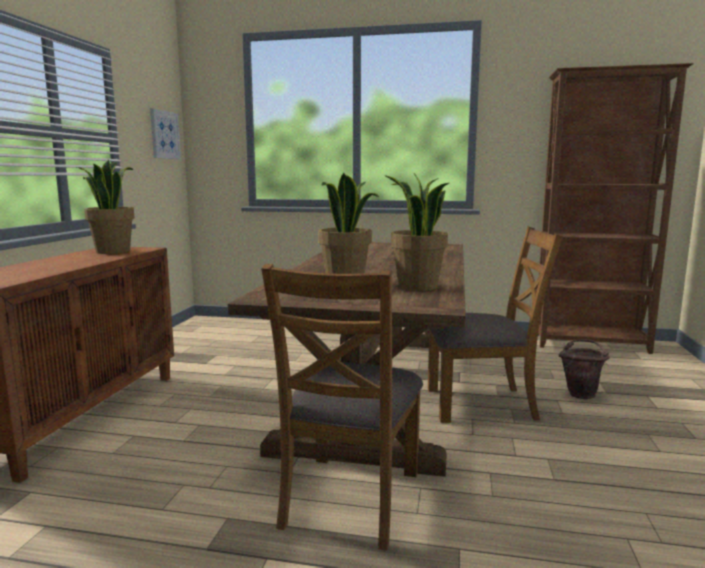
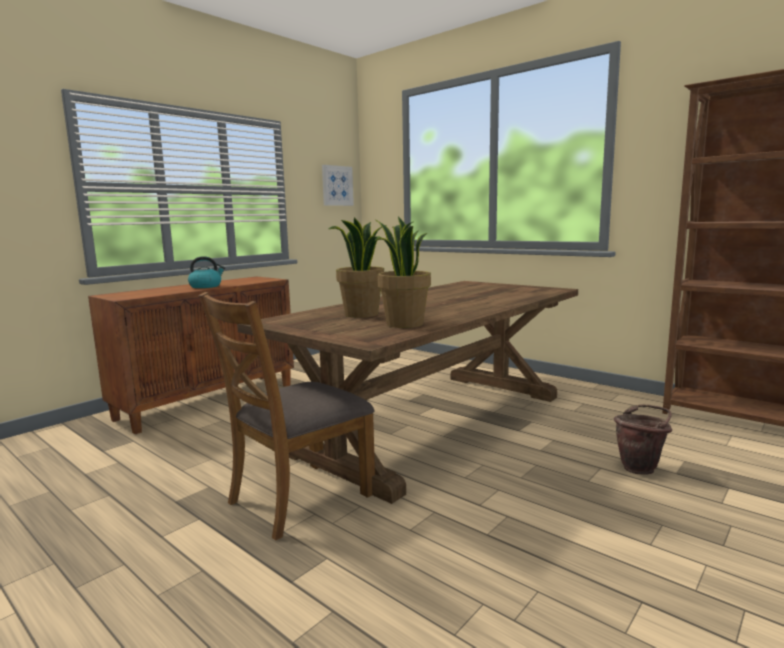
camera: 30 degrees right, 0 degrees up
(78, 261) = (206, 286): none -> kettle
(112, 251) = (246, 280): potted plant -> none
(482, 403) = (512, 454): brown chair -> none

